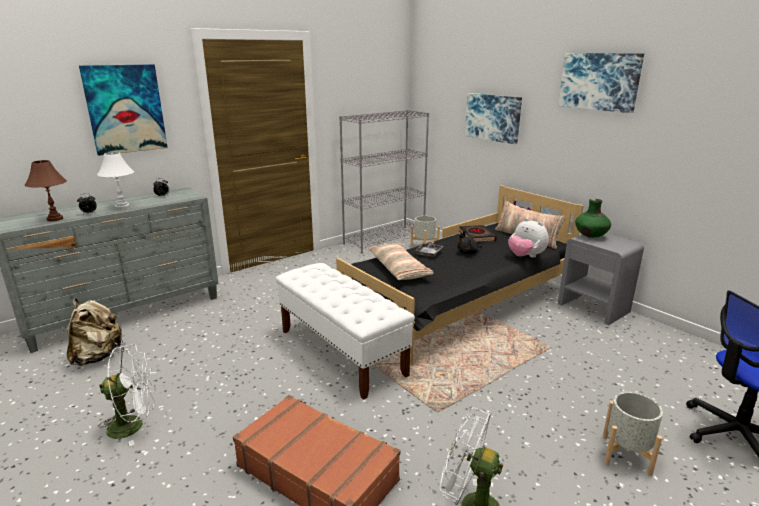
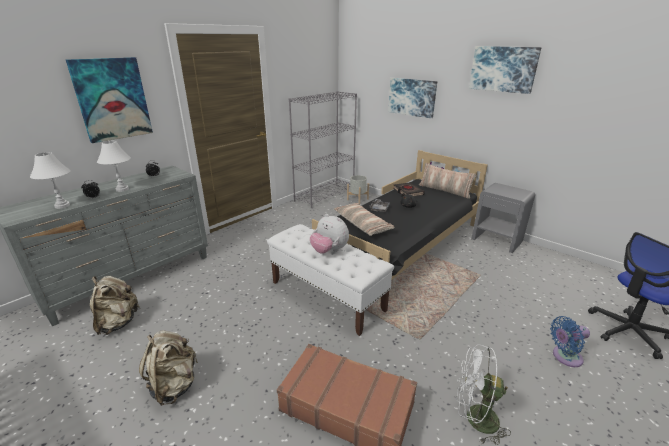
camera: 10 degrees left, 5 degrees up
(55, 219) = (62, 206): brown table lamp -> white table lamp
(134, 425) = (174, 385): white fan -> beige backpack
(525, 256) = (451, 206): plush toy -> plush toy (329, 251)
(591, 236) = (496, 188): green vase -> none
(626, 455) = (564, 357): grey planter -> blue fan

